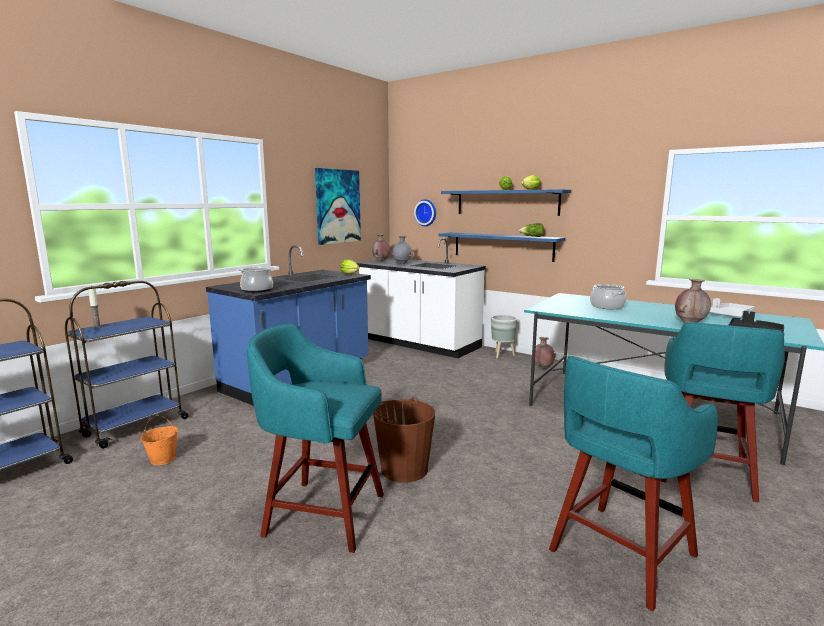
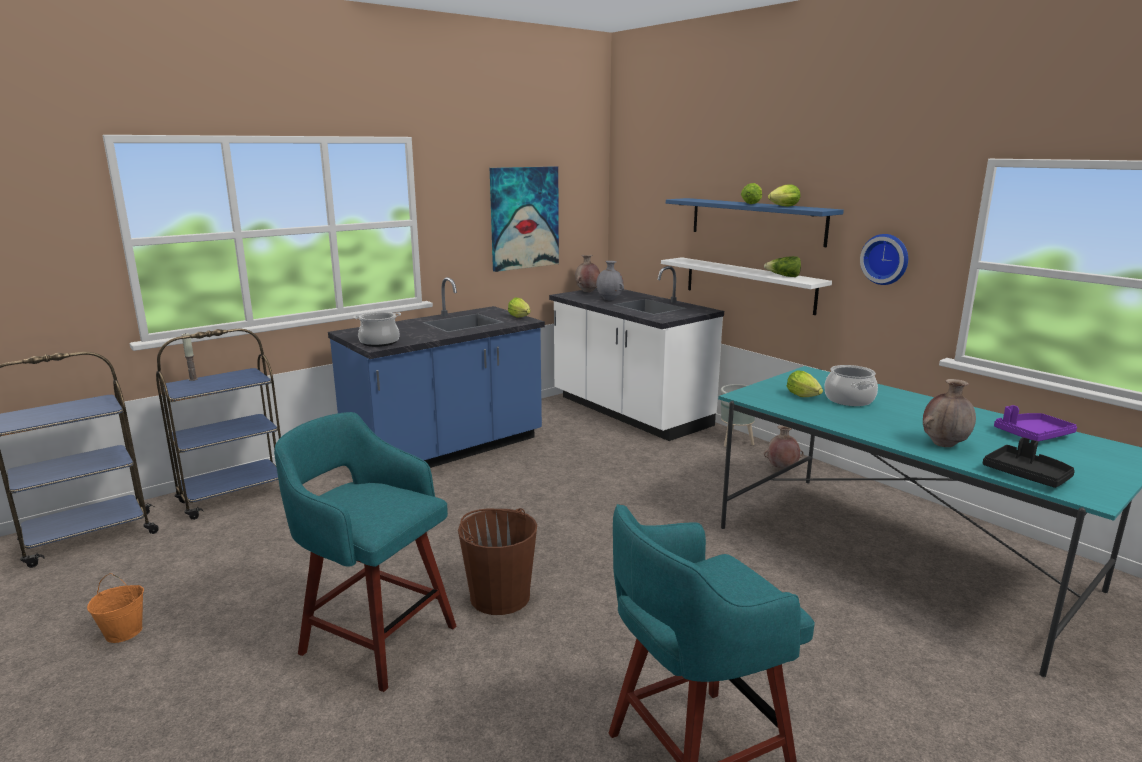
camera: 15 degrees right, 5 degrees up
(163, 459) = (246, 542): orange bucket -> orange bucket (124, 632)
(426, 212) = (653, 226): wall clock -> wall clock (886, 259)
(502, 246) = (748, 284): blue shelf -> white shelf
(579, 307) = (804, 397): none -> lettuce
(704, 472) = (903, 667): turquoise stool -> none
(730, 315) = (1032, 435): grey tray -> purple tray

